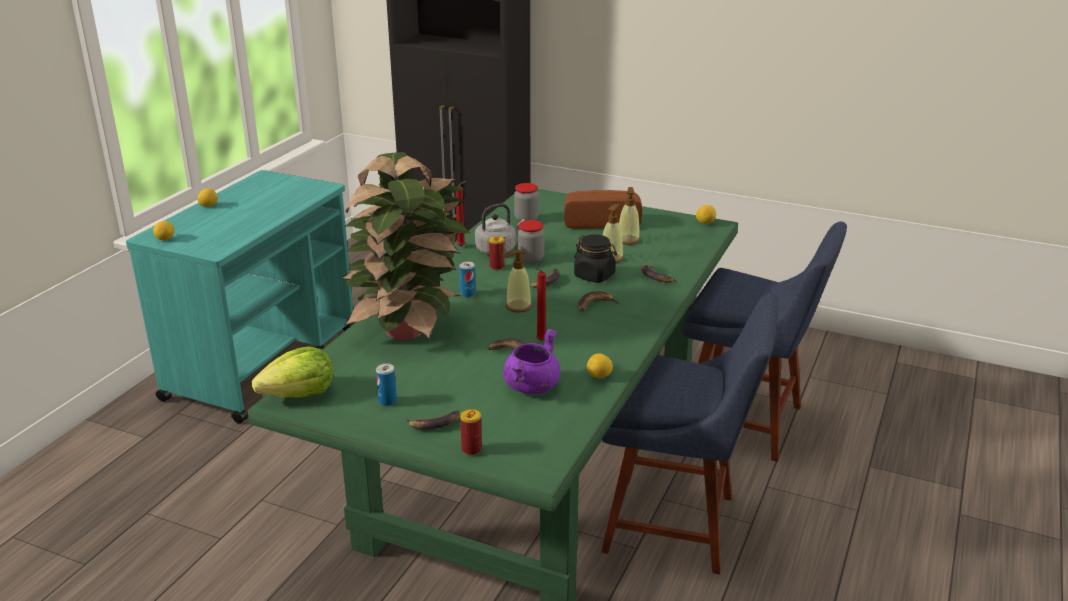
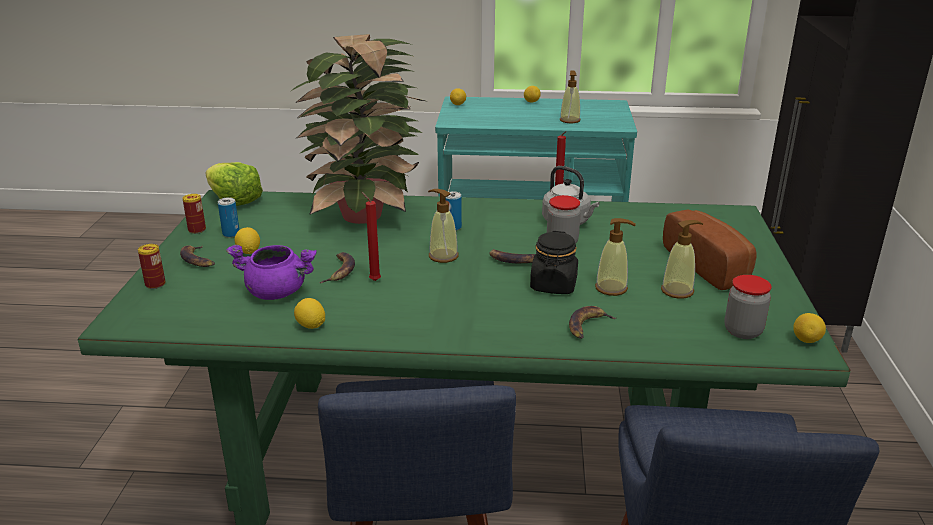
camera: 70 degrees right, 0 degrees up
(283, 201) = (569, 120): none -> soap dispenser
(438, 394) = (249, 252): none -> lemon
(497, 267) = (526, 229): can -> can (197, 230)
(526, 219) = (663, 223): jar -> jar (743, 331)
(595, 305) = (478, 297): banana -> none

